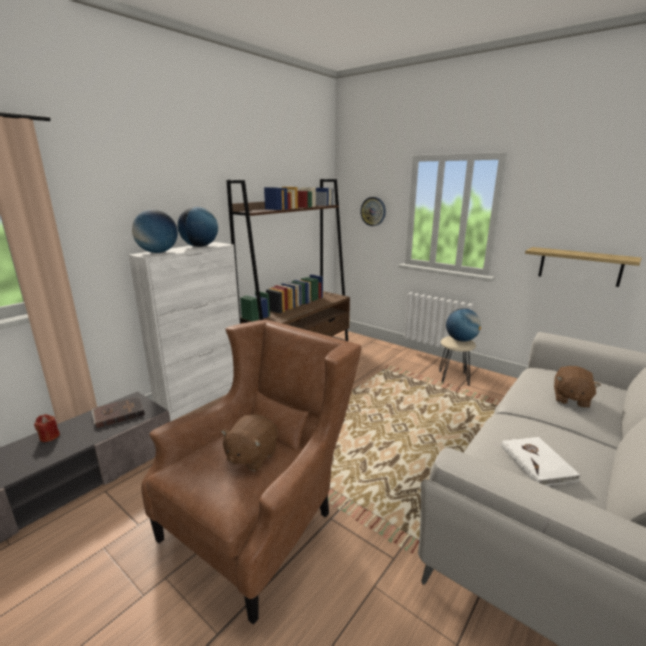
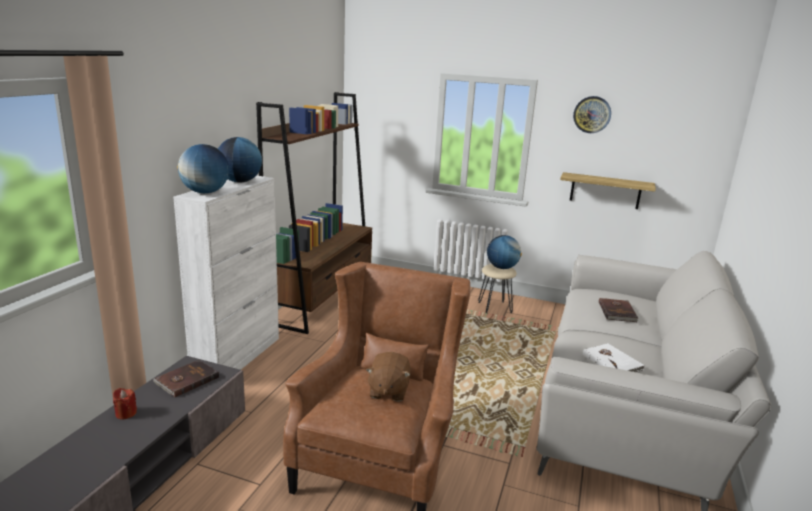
camera: 20 degrees left, 0 degrees up
(373, 211) = (393, 130): wall clock -> wall clock (592, 114)
(570, 399) = (618, 312): brown plush toy -> brown book

